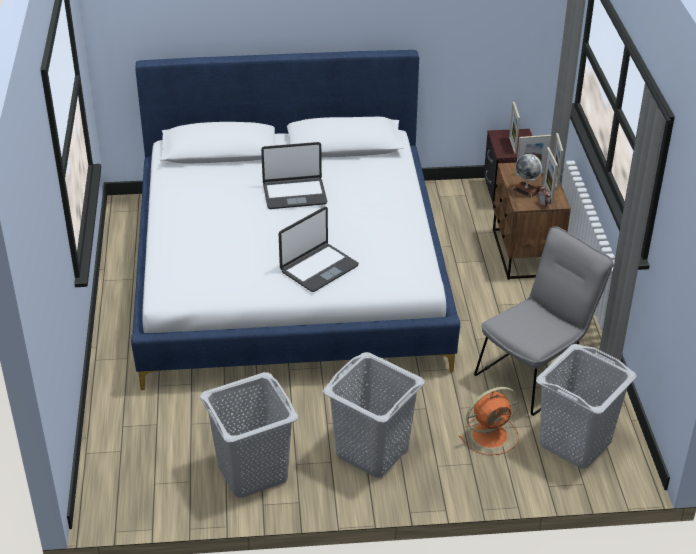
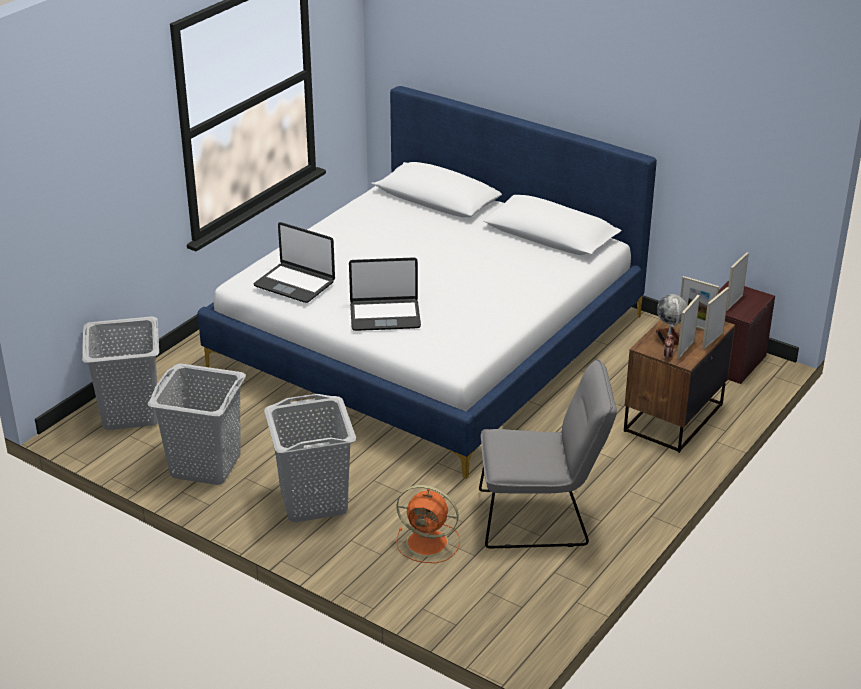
camera: 40 degrees right, 5 degrees down
(294, 194) = (448, 253): laptop -> laptop (295, 283)
(574, 443) = (494, 590): grey laundry basket -> grey laundry basket (130, 413)

